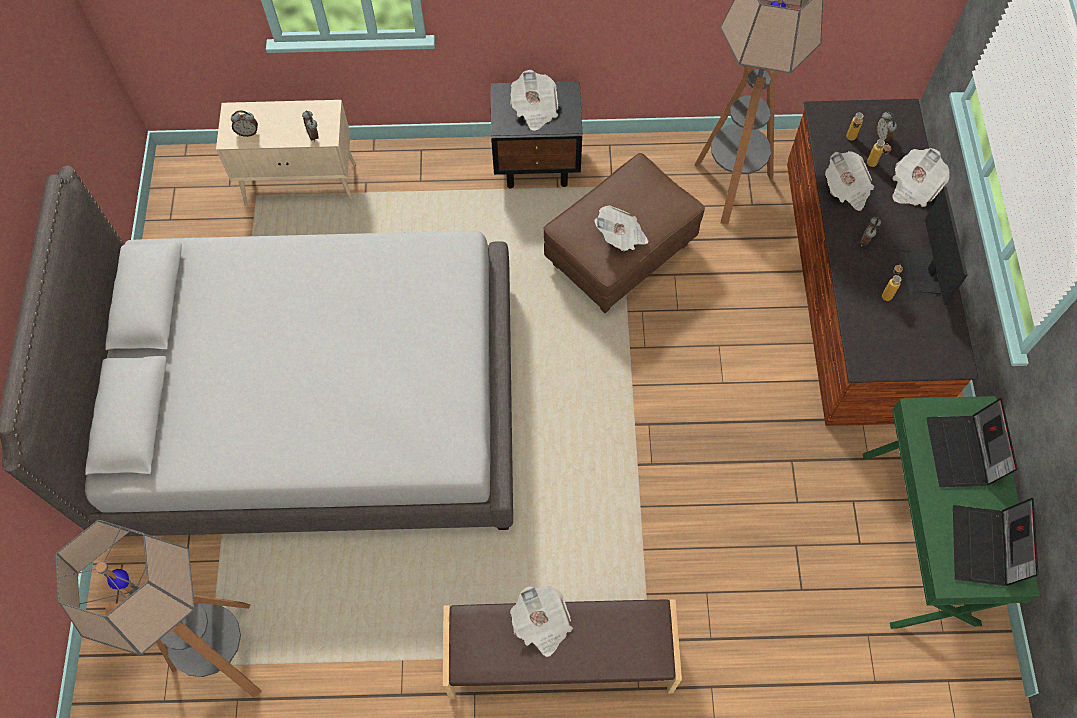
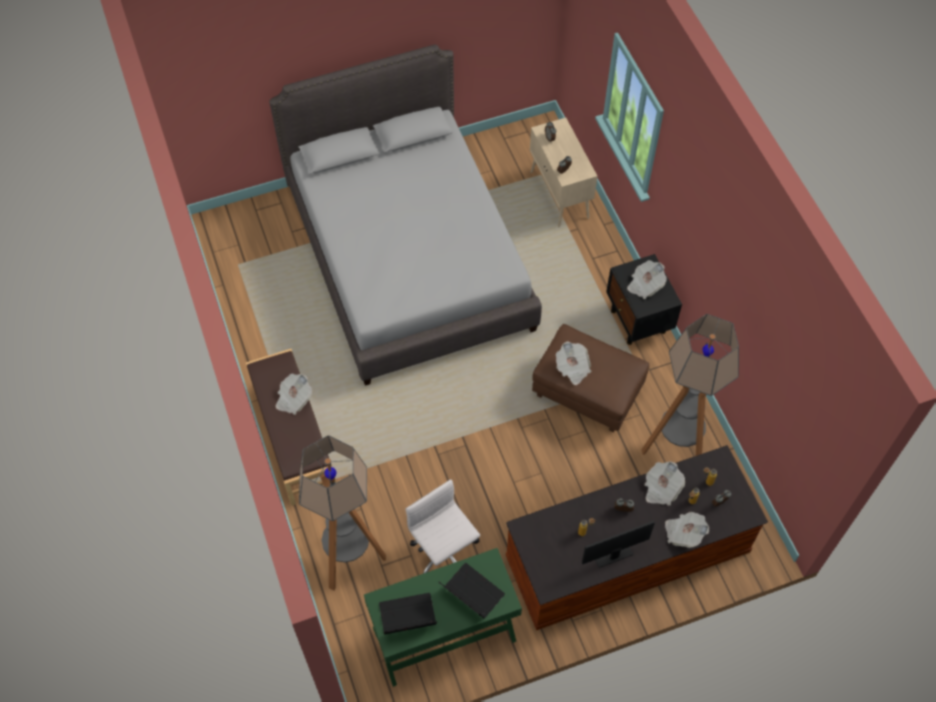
camera: 70 degrees right, 5 degrees down
(225, 654) = (246, 270): floor lamp -> floor lamp (350, 559)
(804, 500) = (444, 553): none -> white office chair
(963, 453) = (470, 594): laptop -> laptop turned 60 degrees clockwise

